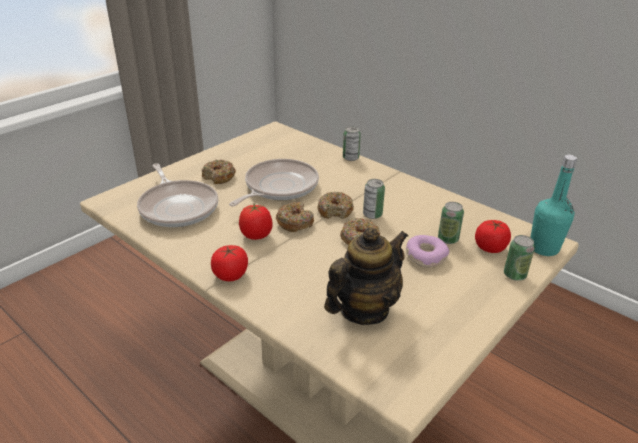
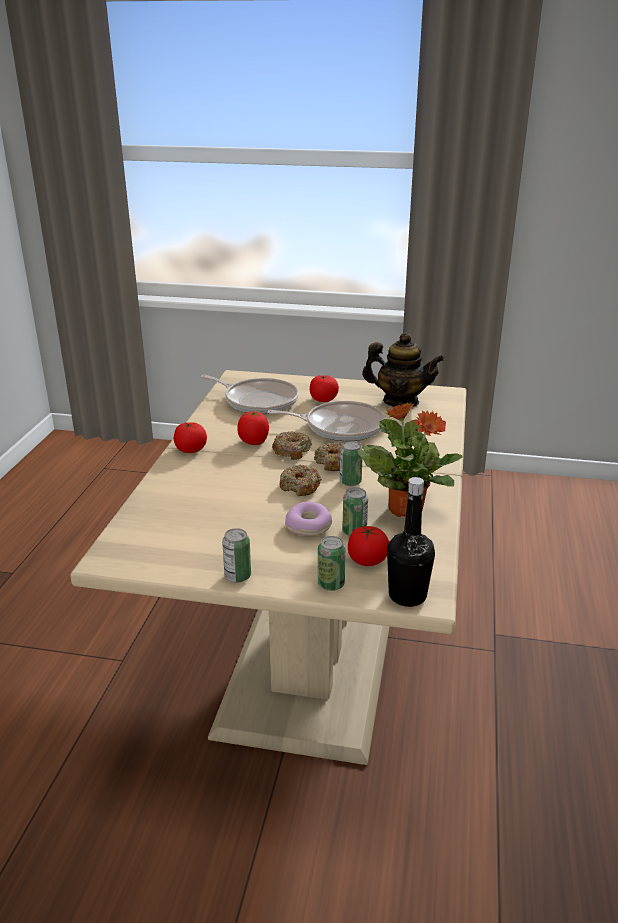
camera: 60 degrees right, 5 degrees down
(178, 207) = (258, 401): frying pan -> frying pan turned 90 degrees counterclockwise
(219, 177) = (323, 399): donut -> tomato
(350, 158) = (446, 442): can -> can (238, 576)
(363, 309) = (198, 515): teapot -> teapot (400, 402)
(430, 207) = (405, 508): none -> potted plant
(544, 248) = (407, 596): turquoise bottle -> black bottle

